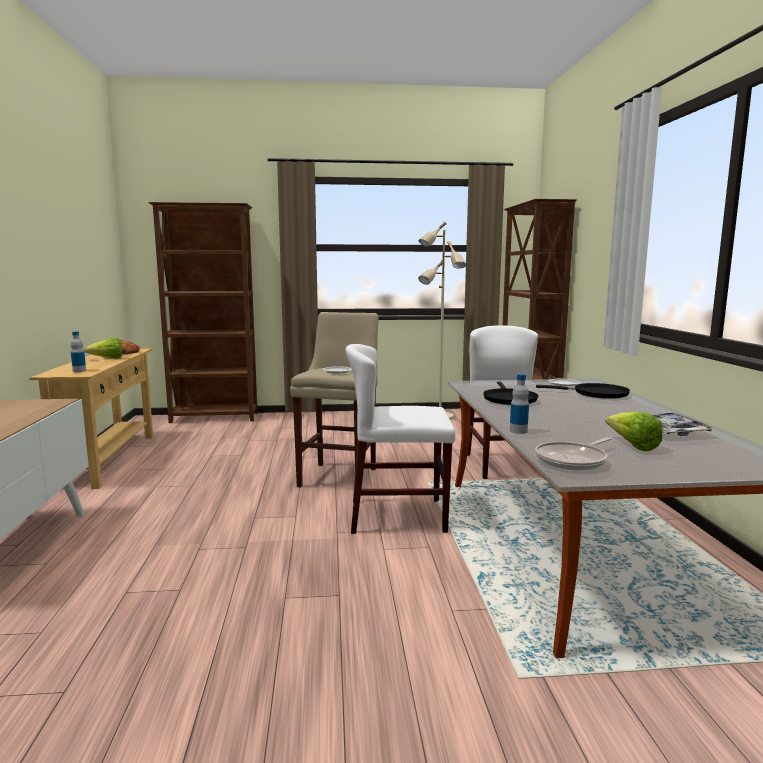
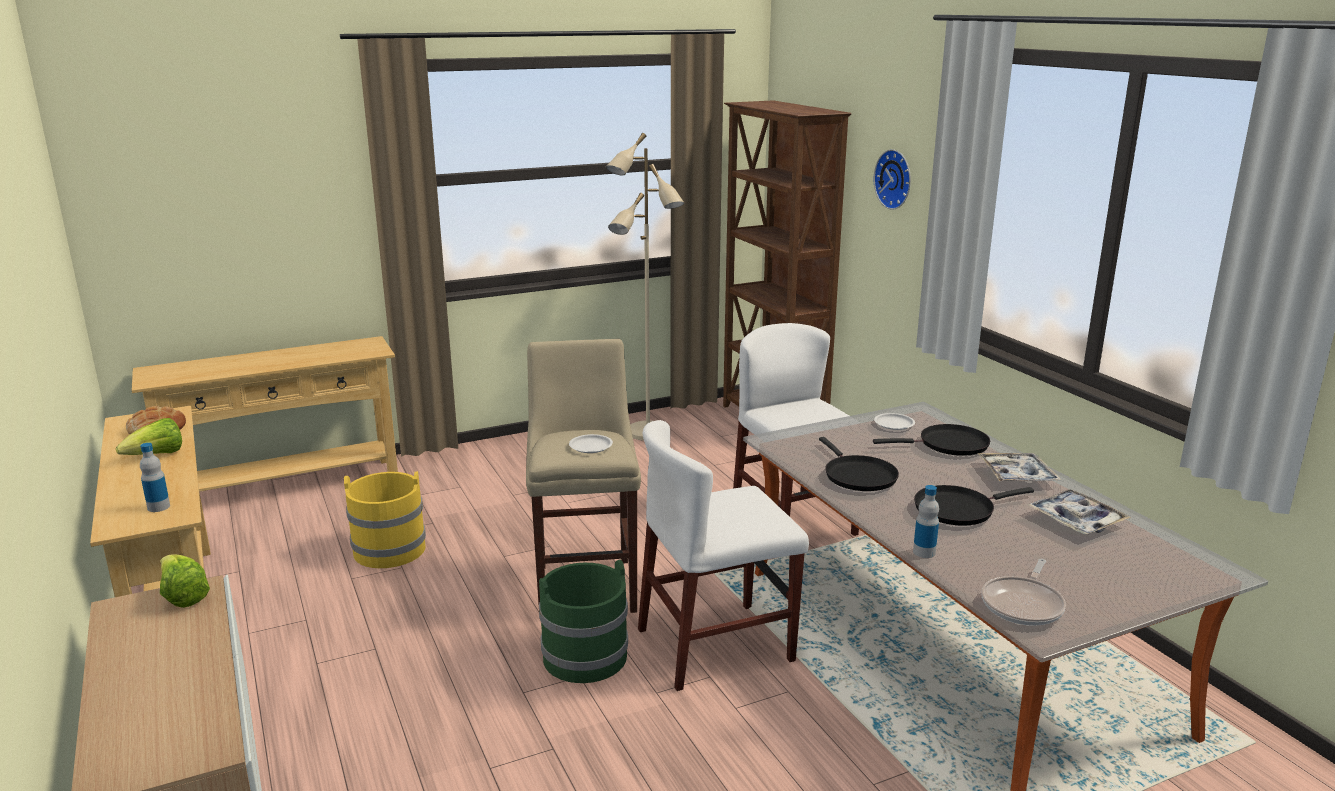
camera: 20 degrees left, 10 degrees up
(215, 418) = (285, 487): brown bookcase -> beige console table
(243, 447) = (390, 549): none -> yellow bucket
(308, 507) = (585, 656): none -> green bucket
(570, 417) = (958, 509): none -> black frying pan
(599, 235) = (895, 179): none -> wall clock
(632, 446) = (1061, 561): lettuce -> lettuce (183, 596)
(638, 409) = (1017, 475): none -> tray

